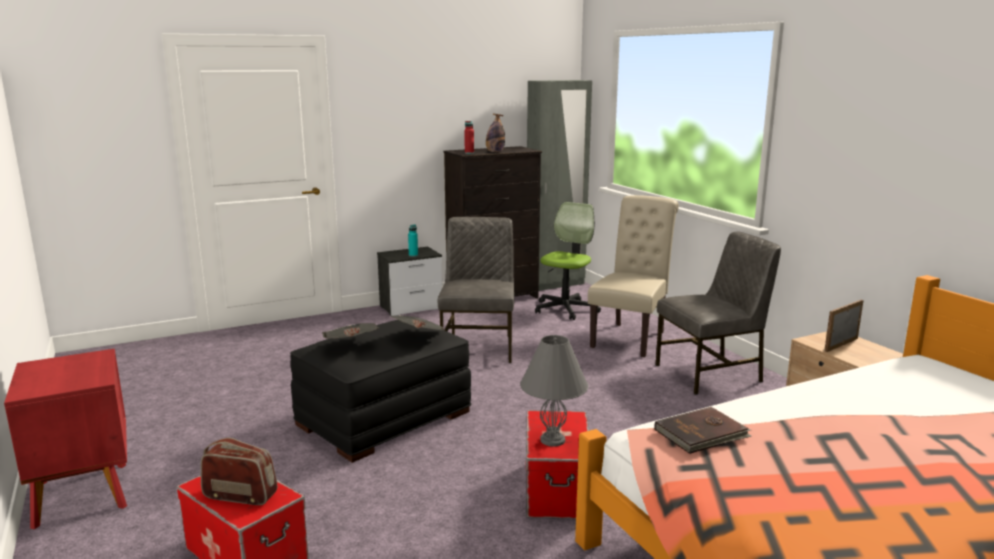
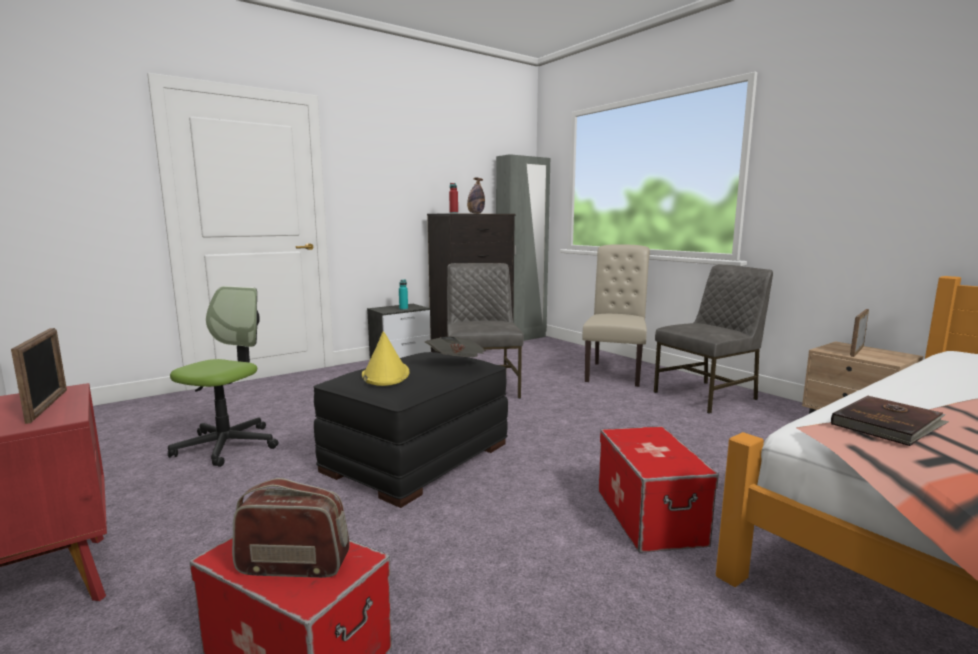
camera: 10 degrees left, 5 degrees down
(88, 369) = (47, 406): none -> picture frame
(351, 346) = (385, 375): newspaper -> yellow hat
(552, 440) = (654, 457): grey table lamp -> none
(565, 309) = (542, 355): office chair -> office chair (227, 445)

